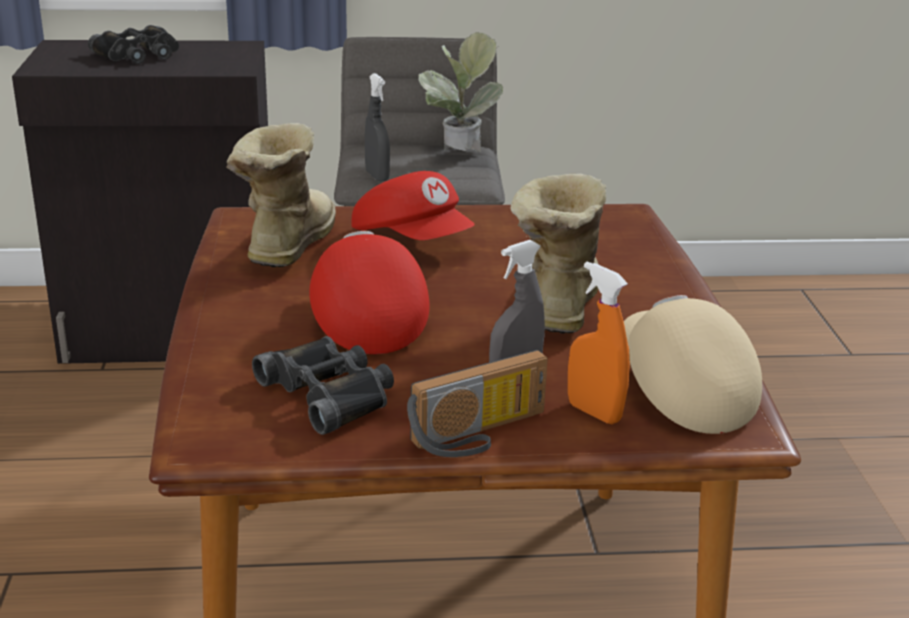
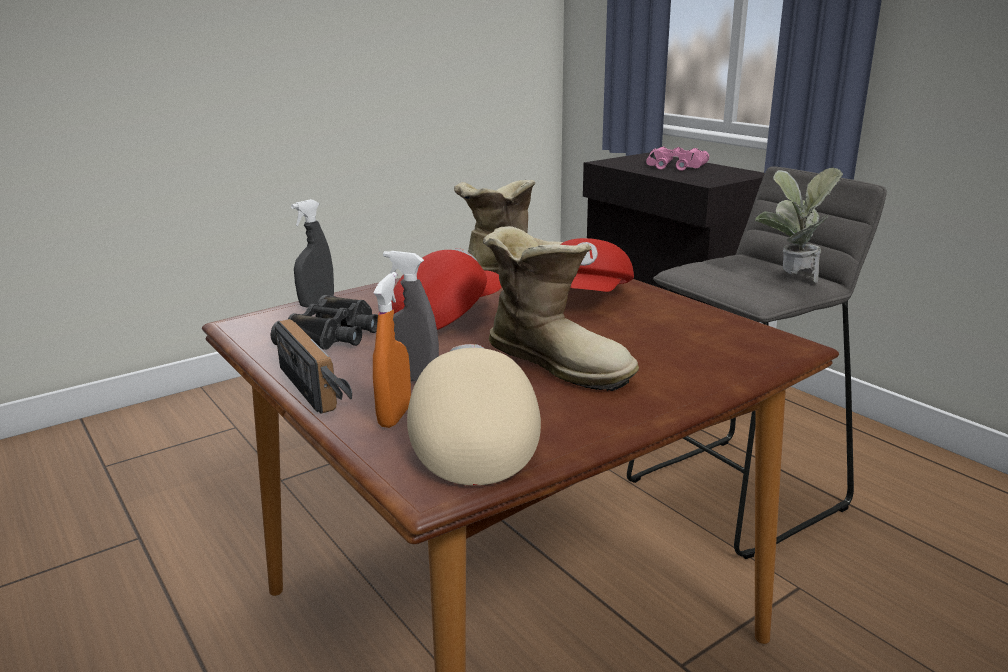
camera: 60 degrees right, 5 degrees down
(139, 55) = (675, 166): black binoculars -> pink binoculars
(377, 176) = (698, 271): grey spray bottle -> grey spray bottle (317, 303)
(481, 435) = (320, 387): radio -> radio turned 150 degrees counterclockwise
(555, 306) = (558, 362): boot -> boot turned 60 degrees clockwise
(680, 392) = (471, 442): beige cap -> beige cap turned 45 degrees counterclockwise

